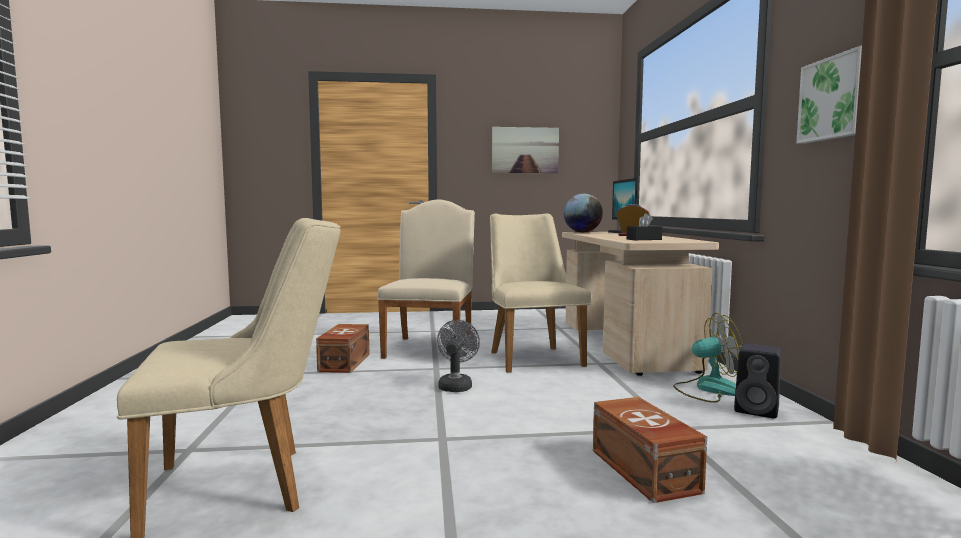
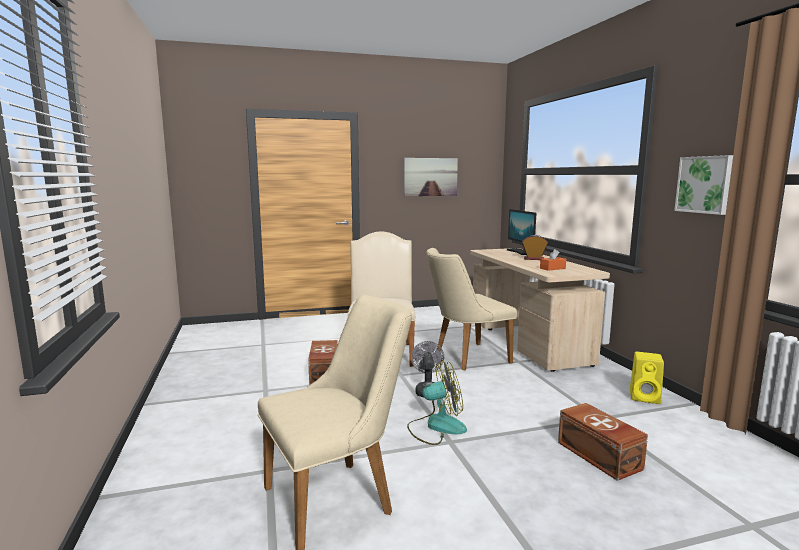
camera: 10 degrees left, 5 degrees up
(531, 356) = (465, 357): beige chair -> beige chair turned 90 degrees counterclockwise
(582, 232) = (487, 251): globe -> none
(644, 239) = (552, 268): black tissue box -> orange tissue box
(708, 389) = (605, 381): fan -> fan (436, 427)
(758, 410) = (645, 397): black speaker -> yellow speaker

